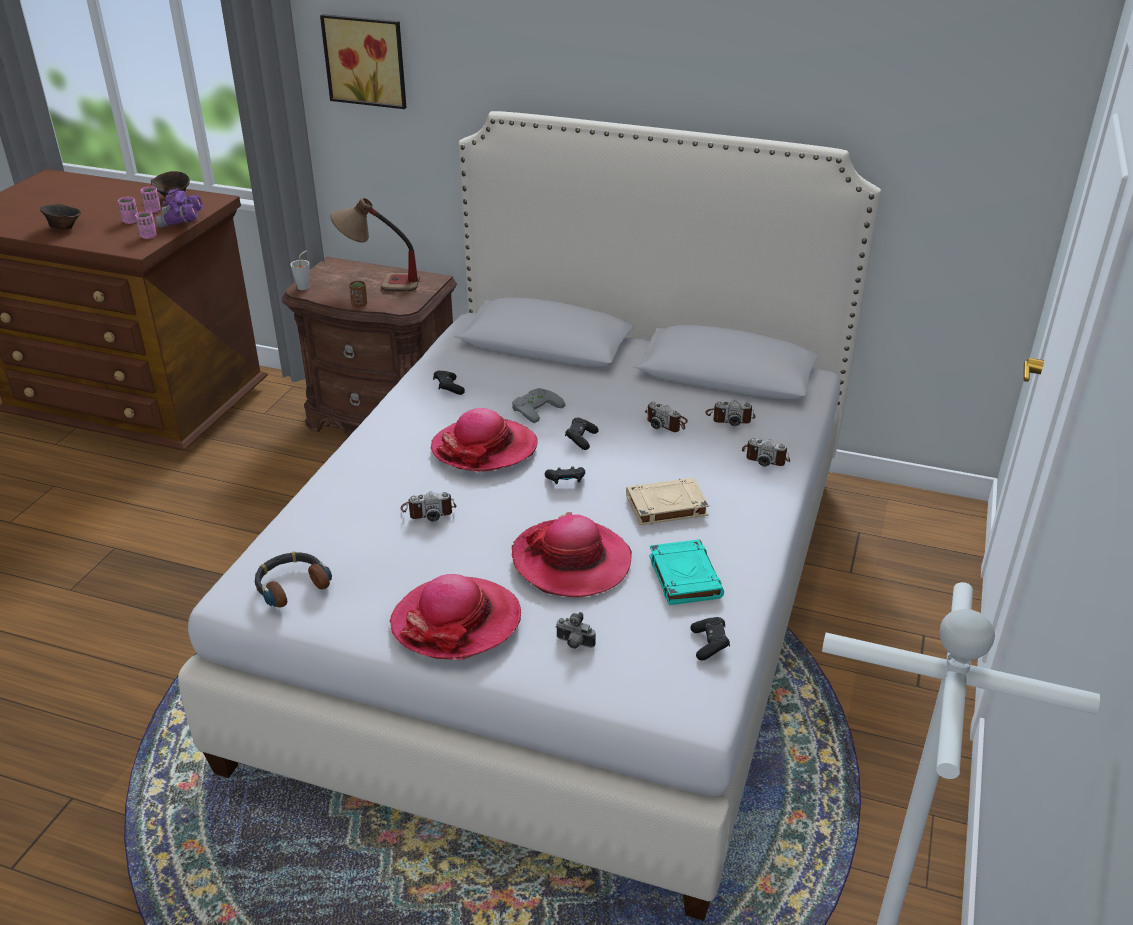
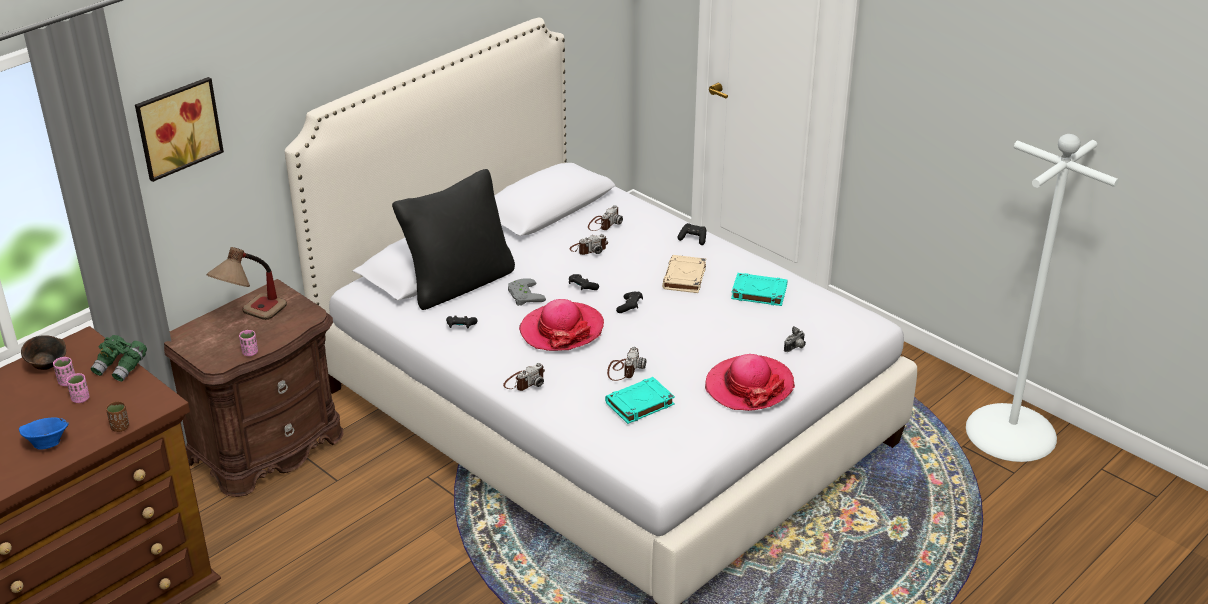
camera: 65 degrees left, 0 degrees up
(64, 228) = (47, 444): brown bowl -> blue bowl
(148, 236) = (135, 391): pink cup -> pink cup (250, 352)
(182, 222) = (121, 367): purple binoculars -> green binoculars
(291, 584) = (668, 445): headphones -> none
(305, 286) = (211, 360): grey cup -> none
(359, 304) = (282, 337): brown cup -> brown cup (120, 427)
(363, 540) = (639, 404): none -> turquoise book
(527, 365) = (459, 283): none -> black pillow
(571, 561) = (716, 328): hat -> none
(709, 644) = (822, 303): black game controller -> black game controller (693, 239)
(765, 457) = (659, 226): camera -> camera (524, 382)

